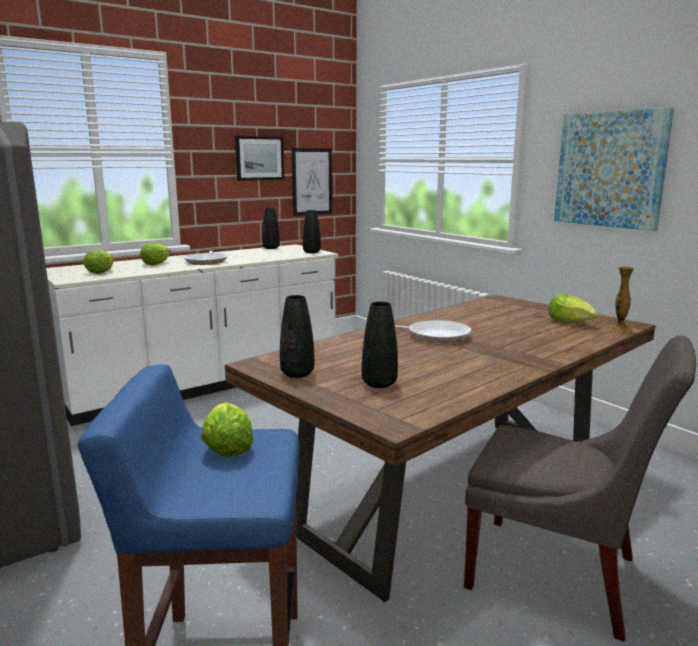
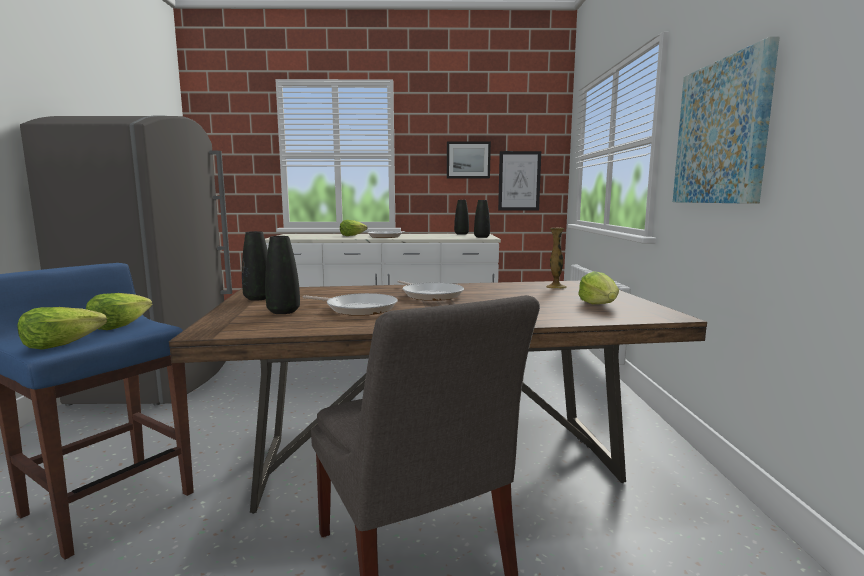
camera: 35 degrees right, 5 degrees down
(100, 272) = (306, 236): lettuce -> lettuce (62, 344)
(429, 364) = (358, 309): none -> frying pan
(620, 329) = (641, 317): vase -> vase (556, 287)

